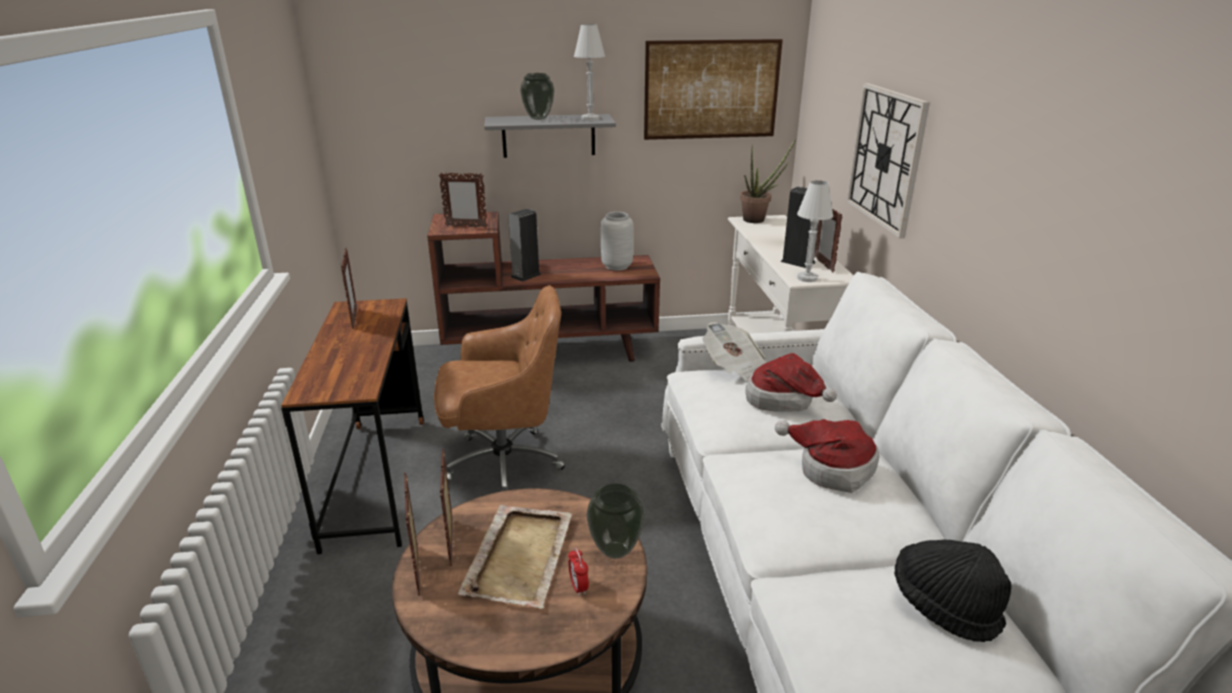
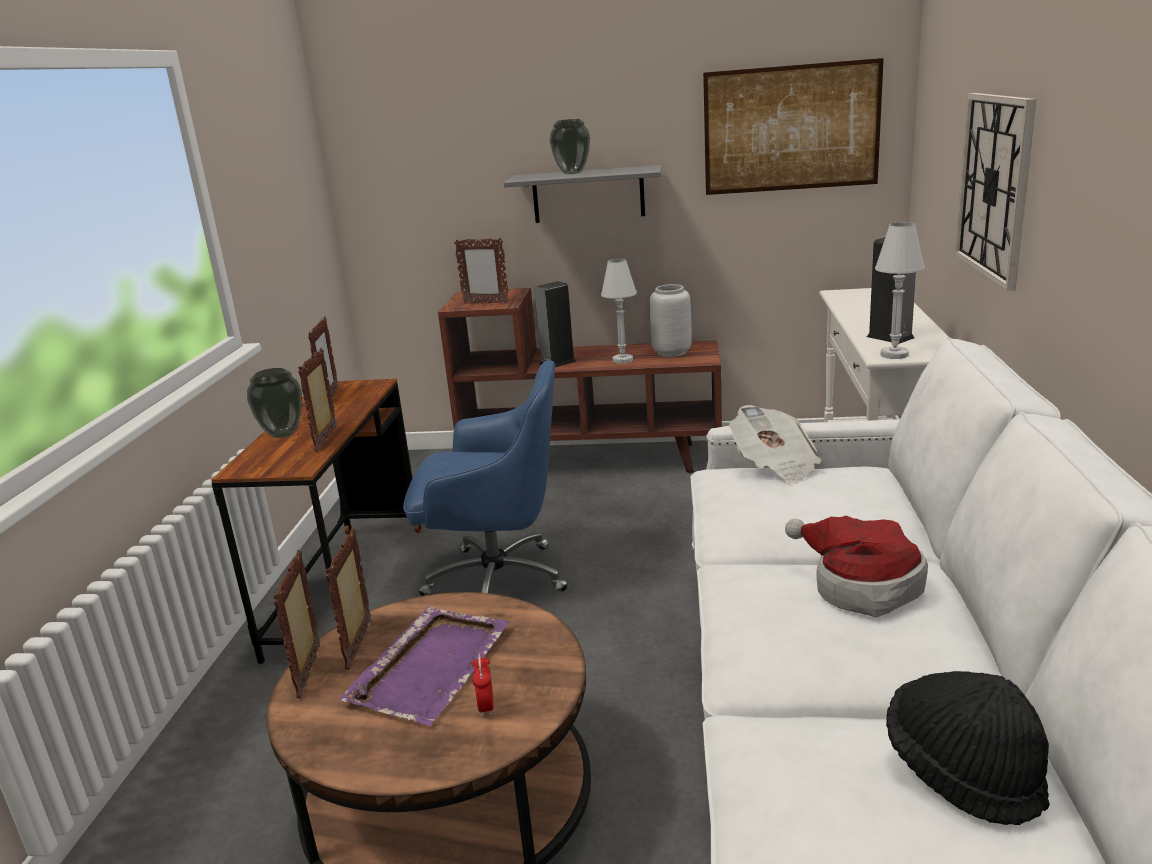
camera: 15 degrees right, 5 degrees down
(504, 464) = (497, 581): brown office chair -> blue office chair
(520, 556) = (431, 666): beige tray -> purple tray
(590, 119) = (633, 170): white table lamp -> white table lamp (622, 360)
(615, 551) = (548, 670): vase -> vase (282, 434)
(758, 219) = (858, 292): potted plant -> none
(784, 401) = (827, 504): hat -> none
(823, 264) = (925, 339): picture frame -> picture frame (327, 439)

